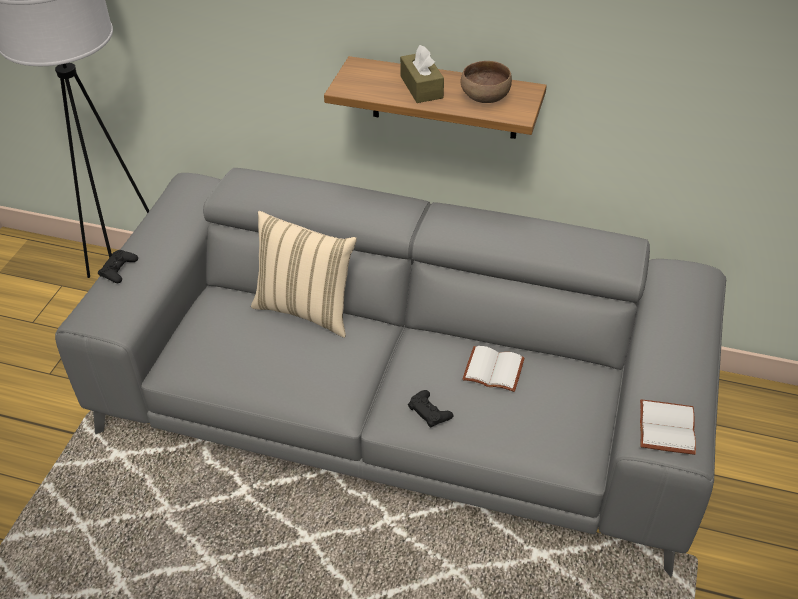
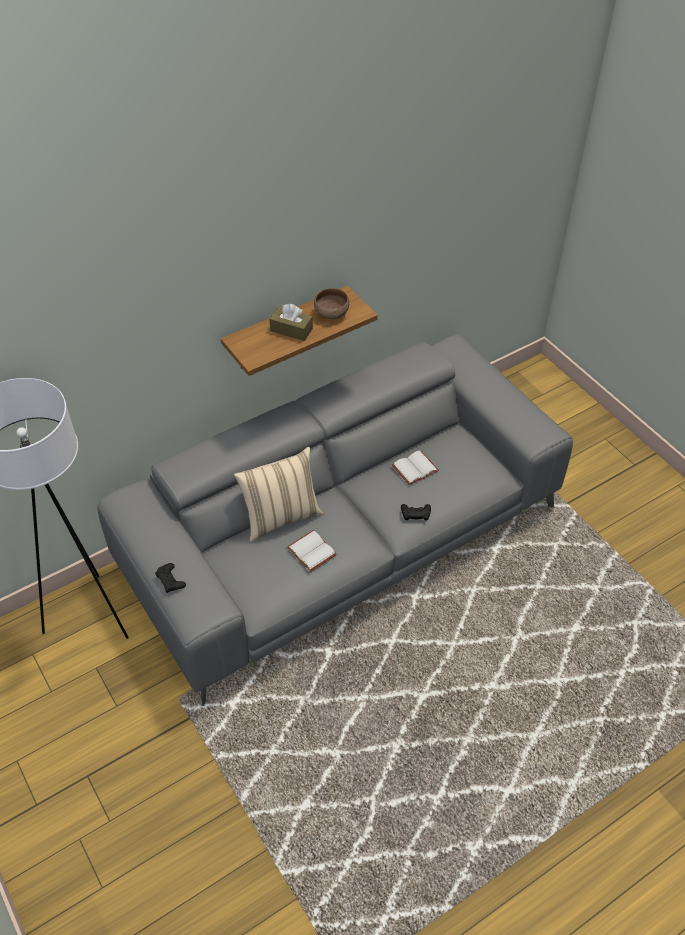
camera: 50 degrees left, 5 degrees up
(664, 427) = (534, 429): white book -> white book (310, 551)

